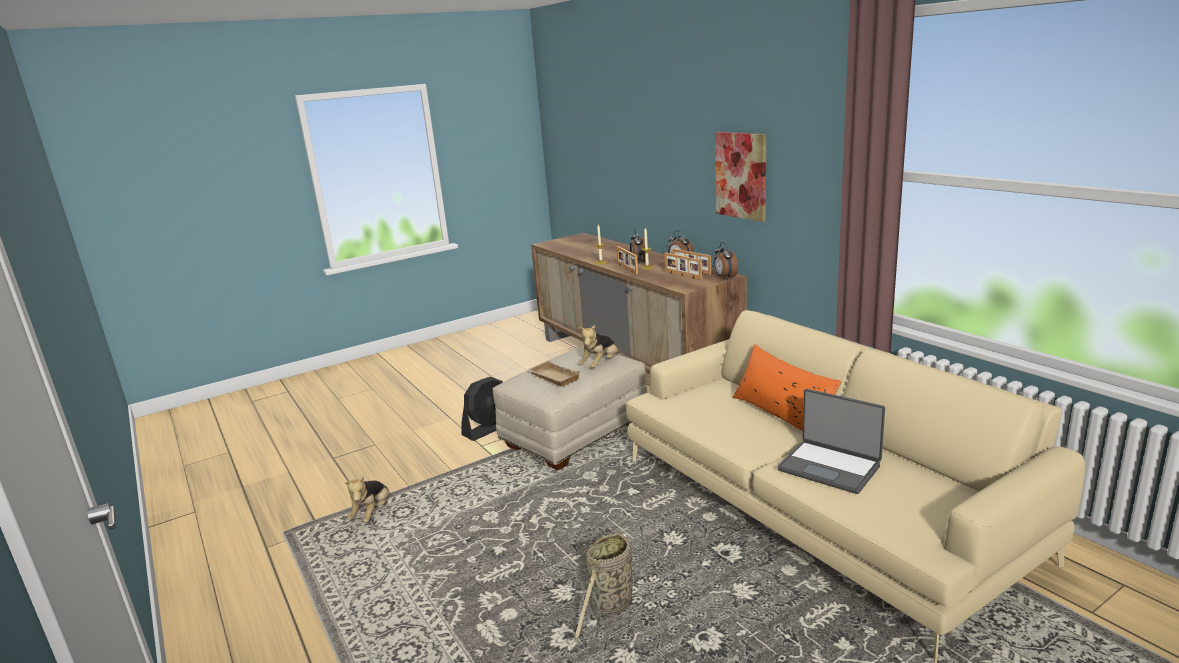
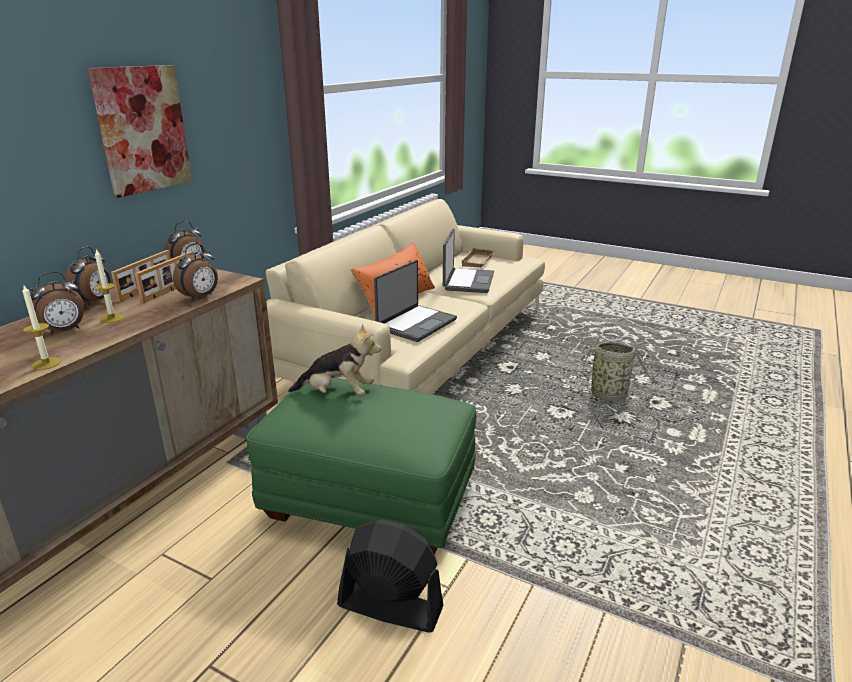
camera: 120 degrees left, 5 degrees up
(372, 513) = (687, 614): plush toy -> none
(552, 377) = (408, 408): beige tray -> beige tray (478, 261)
(575, 435) = (369, 500): beige ottoman -> green ottoman
(626, 269) = (113, 332): picture frame -> none
(662, 281) = (200, 297): none -> alarm clock
(711, 413) = (415, 324): none -> laptop

